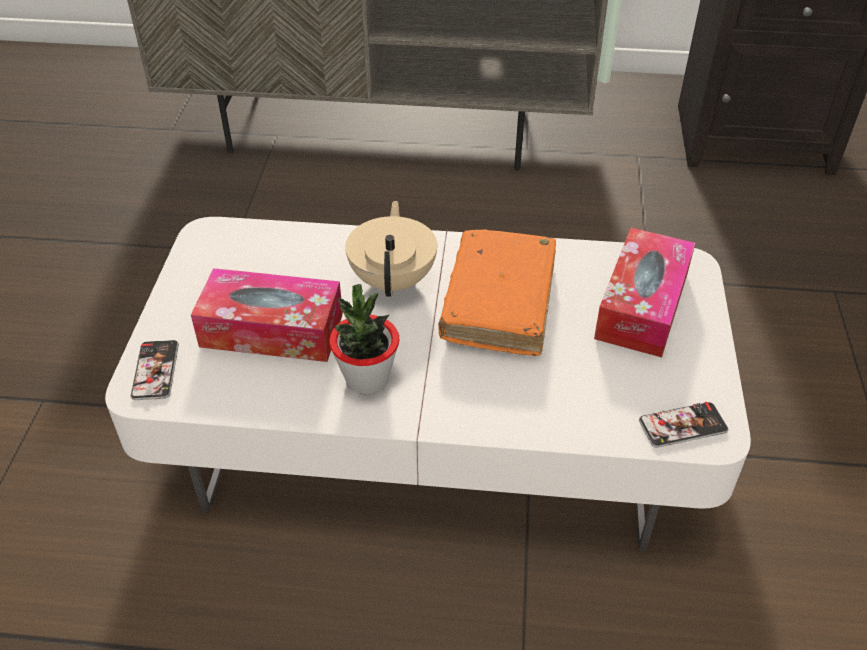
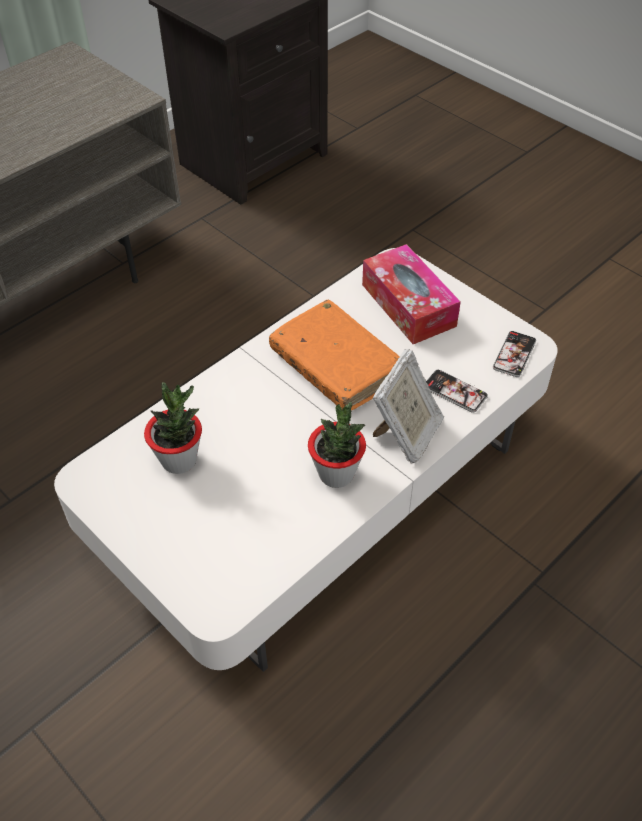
camera: 50 degrees left, 5 degrees up
(155, 370) = (204, 591): phone -> phone (455, 391)
(272, 330) = (235, 498): tissue box -> none
(280, 272) = (179, 460): none -> potted plant
(393, 279) = (257, 403): beige teapot -> none
(469, 402) = (406, 435): none -> picture frame

